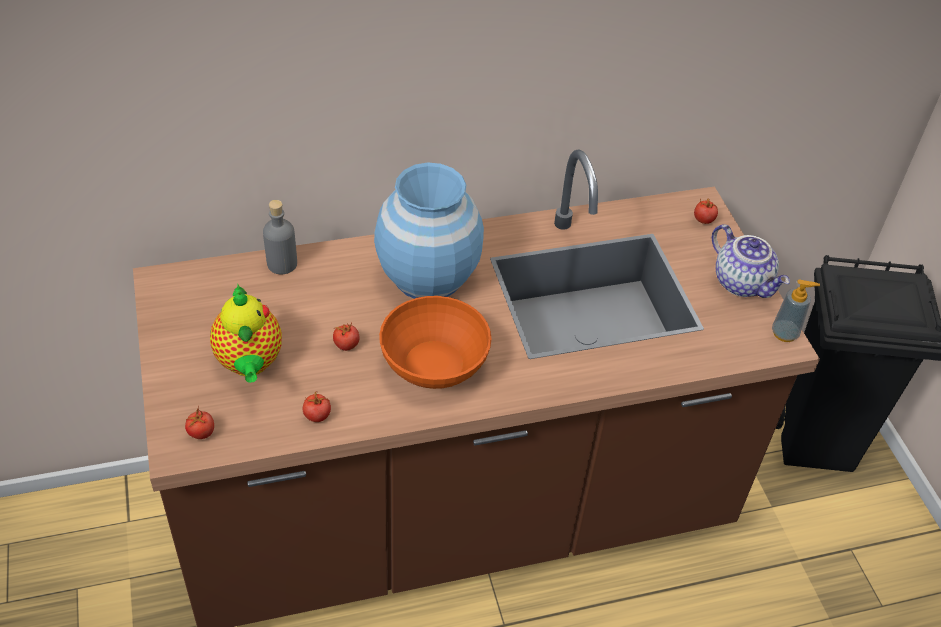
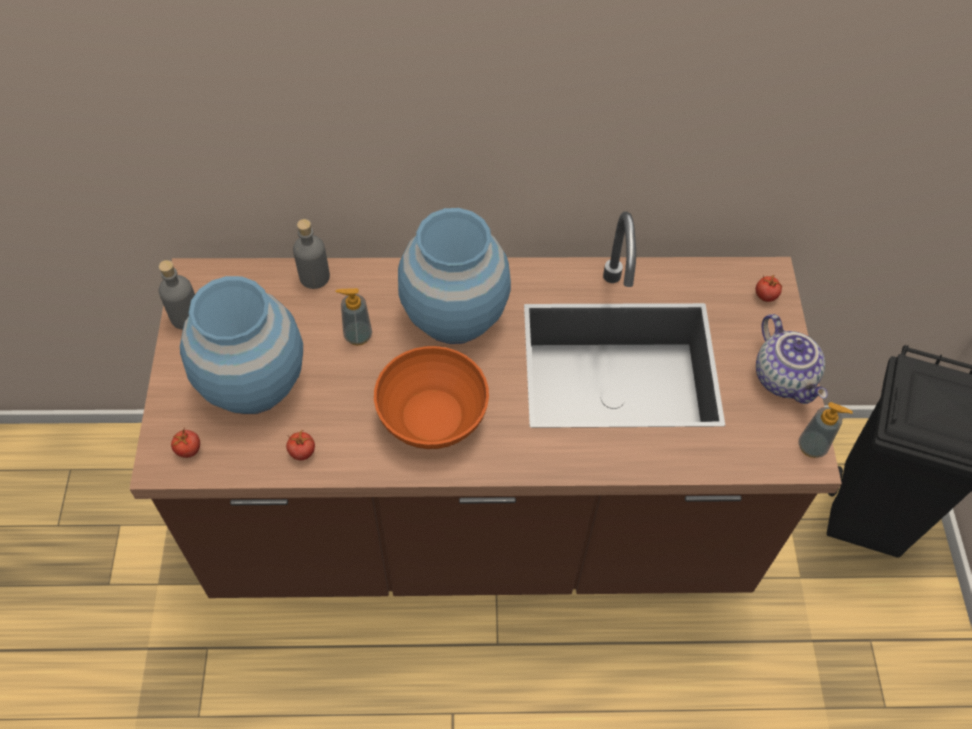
camera: 15 degrees right, 10 degrees up
(163, 317) = (186, 317): none -> grey bottle
(249, 364) = (253, 383): teapot -> blue vase
(340, 307) = (358, 335): none -> soap dispenser
(346, 345) = (352, 379): tomato -> none

